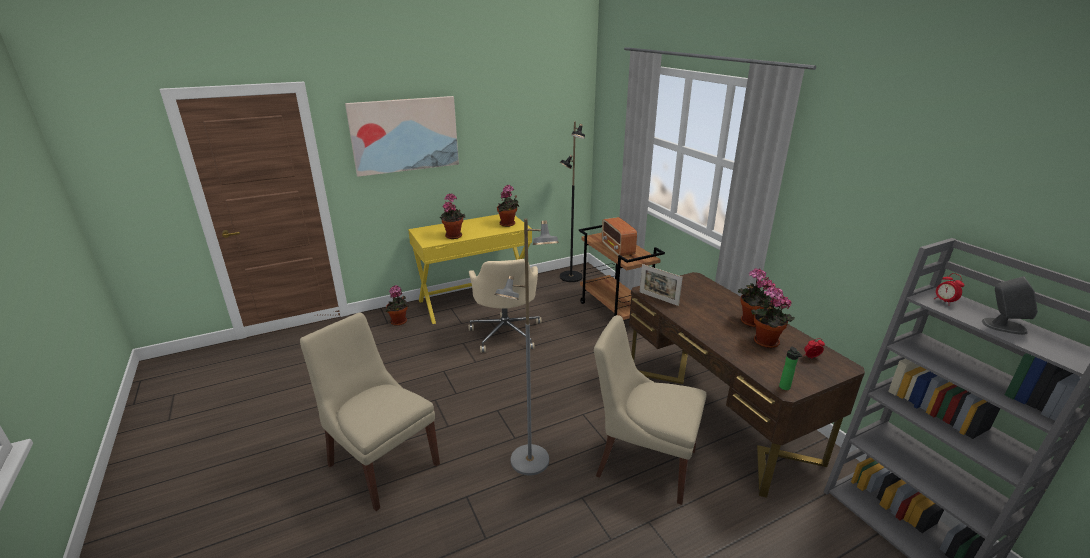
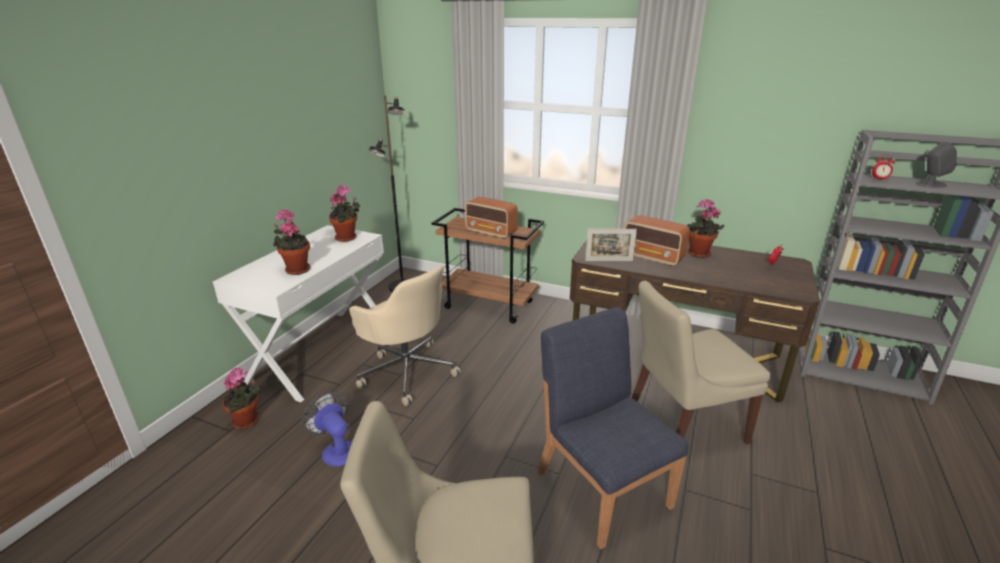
camera: 40 degrees left, 0 degrees up
(405, 135) = (182, 134): picture -> none
(420, 357) = (336, 449): none -> fan
(474, 300) = (322, 351): yellow desk -> white desk
(530, 461) = (602, 487): grey floor lamp -> blue chair
(701, 309) = (653, 257): none -> radio
(764, 343) = (732, 266): potted plant -> none
(785, 388) = (799, 293): bottle -> none

